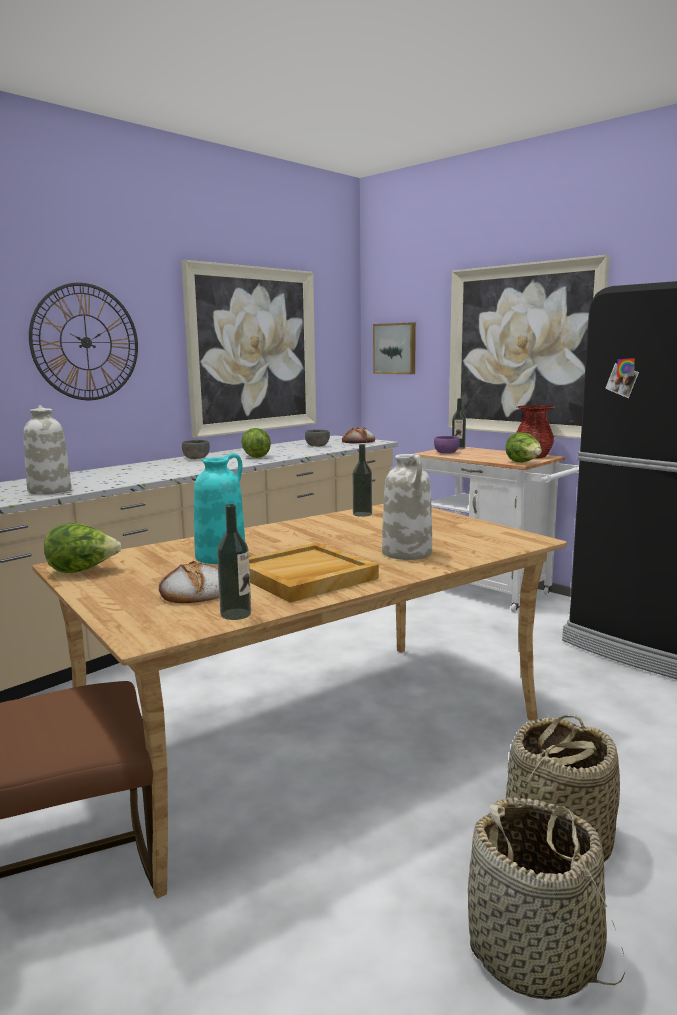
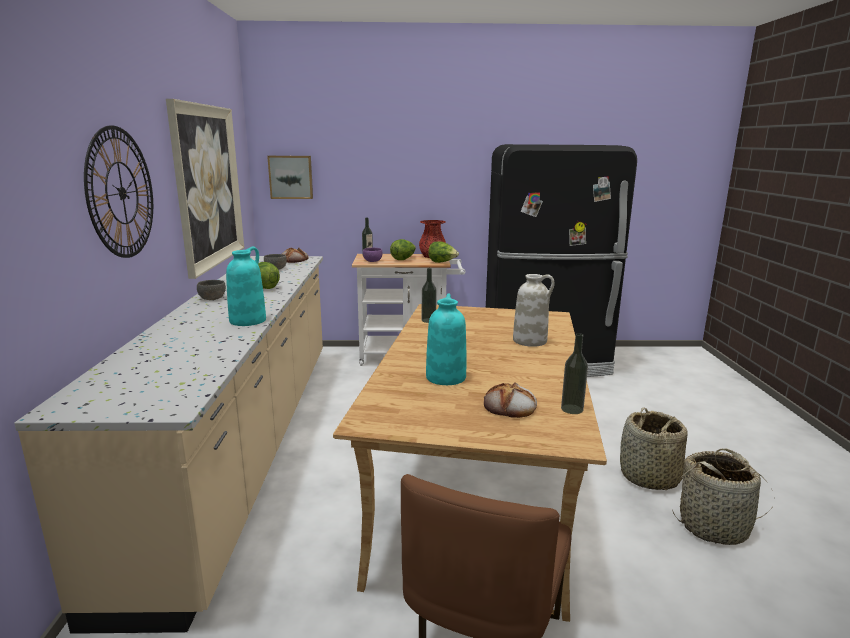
camera: 45 degrees left, 5 degrees up
(49, 490) = (198, 362): white vase -> none
(82, 571) = (392, 422): lettuce -> lettuce (403, 259)
(165, 474) = (248, 320): none -> turquoise vase
(304, 577) = (530, 373): beige tray -> none
(522, 350) = (410, 180): picture -> none

